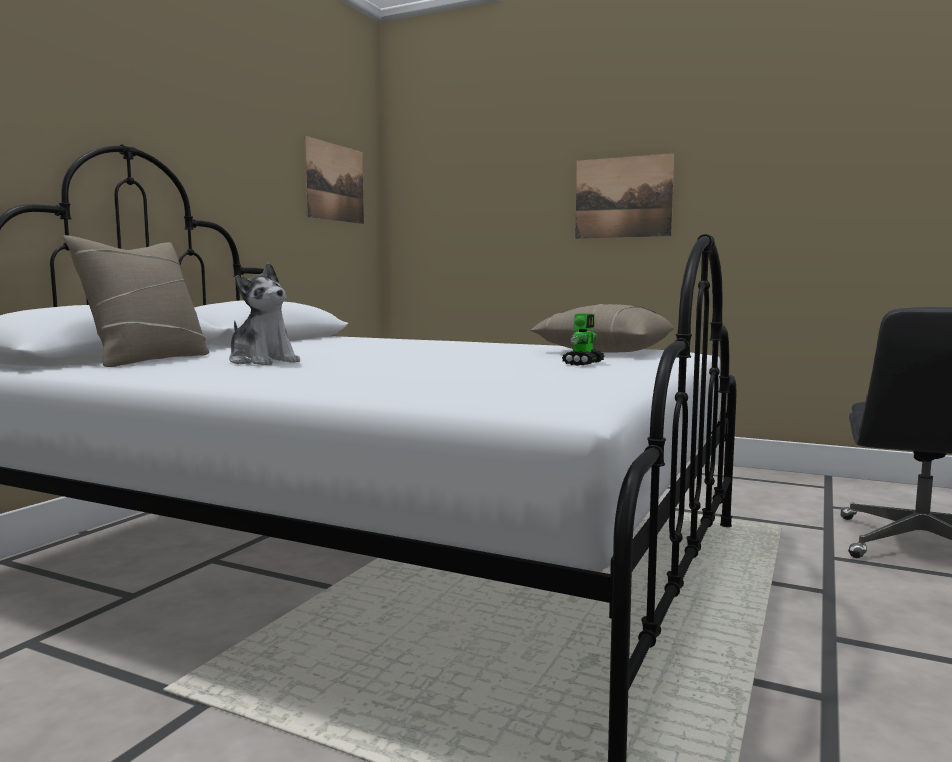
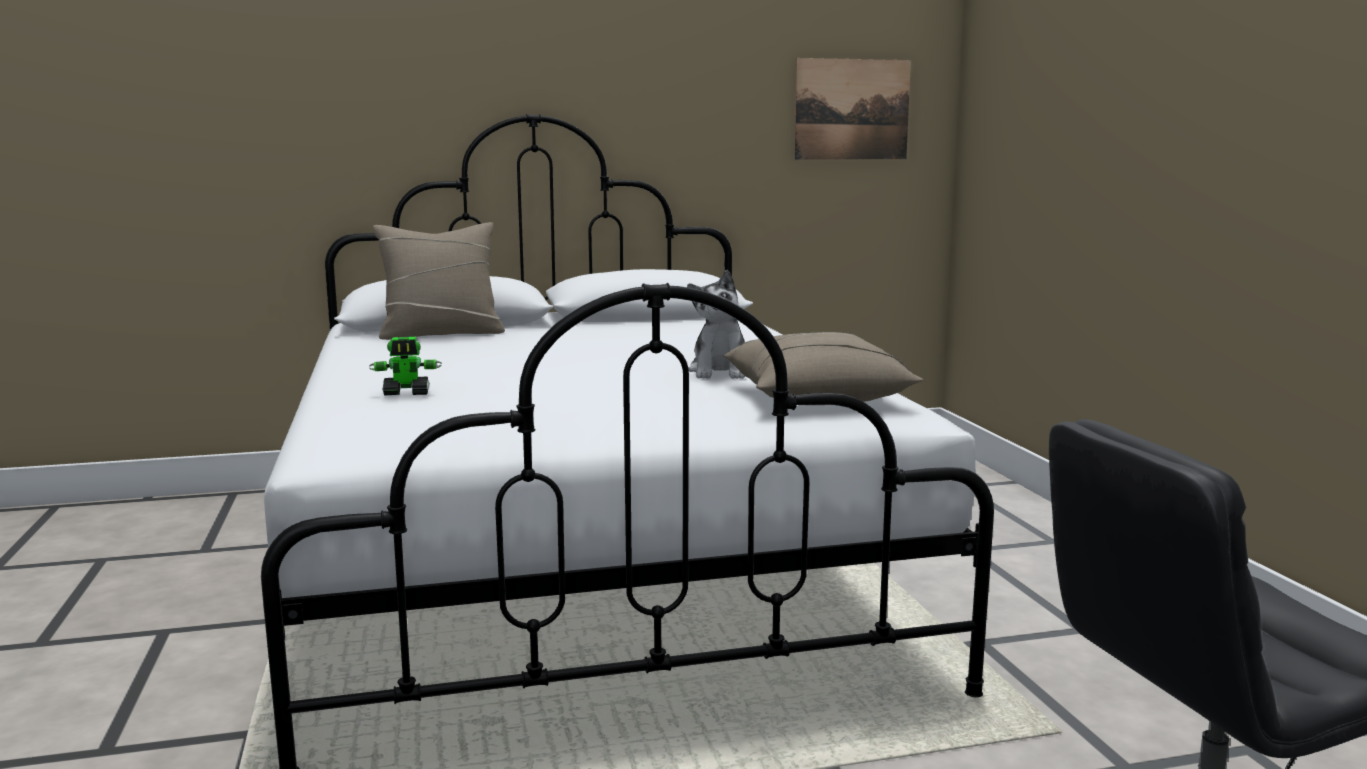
camera: 50 degrees right, 5 degrees up
(262, 361) = (480, 351): plush toy -> plush toy (720, 371)
(583, 363) = (662, 412): toy robot -> toy robot (407, 393)
(623, 197) = (1193, 131): picture -> none

